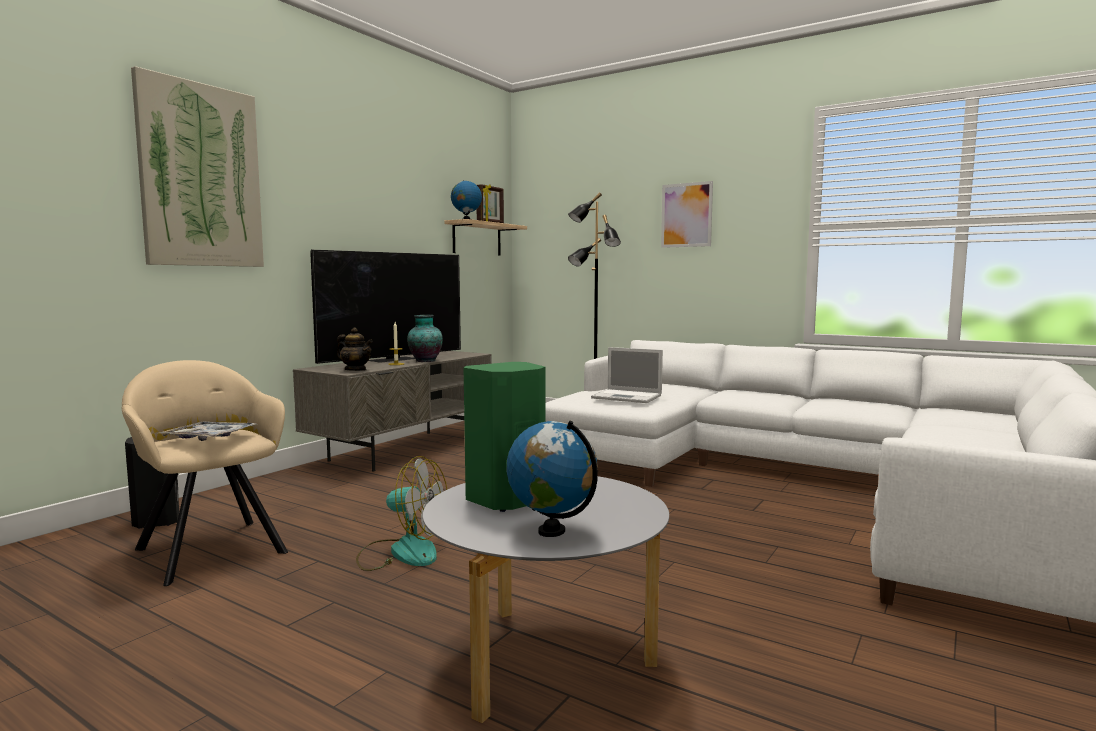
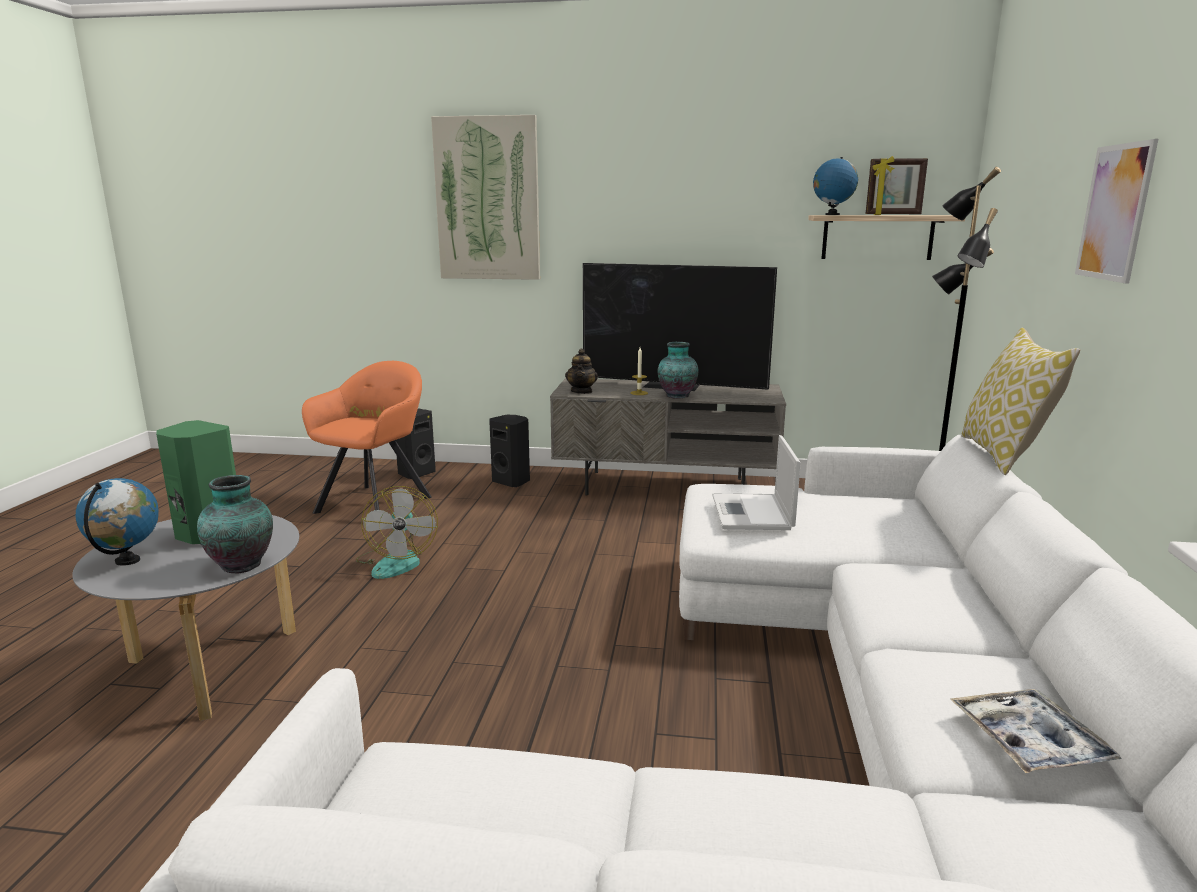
camera: 65 degrees right, 10 degrees up
(209, 438) = (355, 424): tray -> tray (1029, 741)
(211, 547) = (377, 502): beige armchair -> orange armchair
(284, 488) = (512, 481): none -> black speaker
(612, 489) = (242, 564): none -> vase
(675, 341) = (1003, 455): none -> pillow

